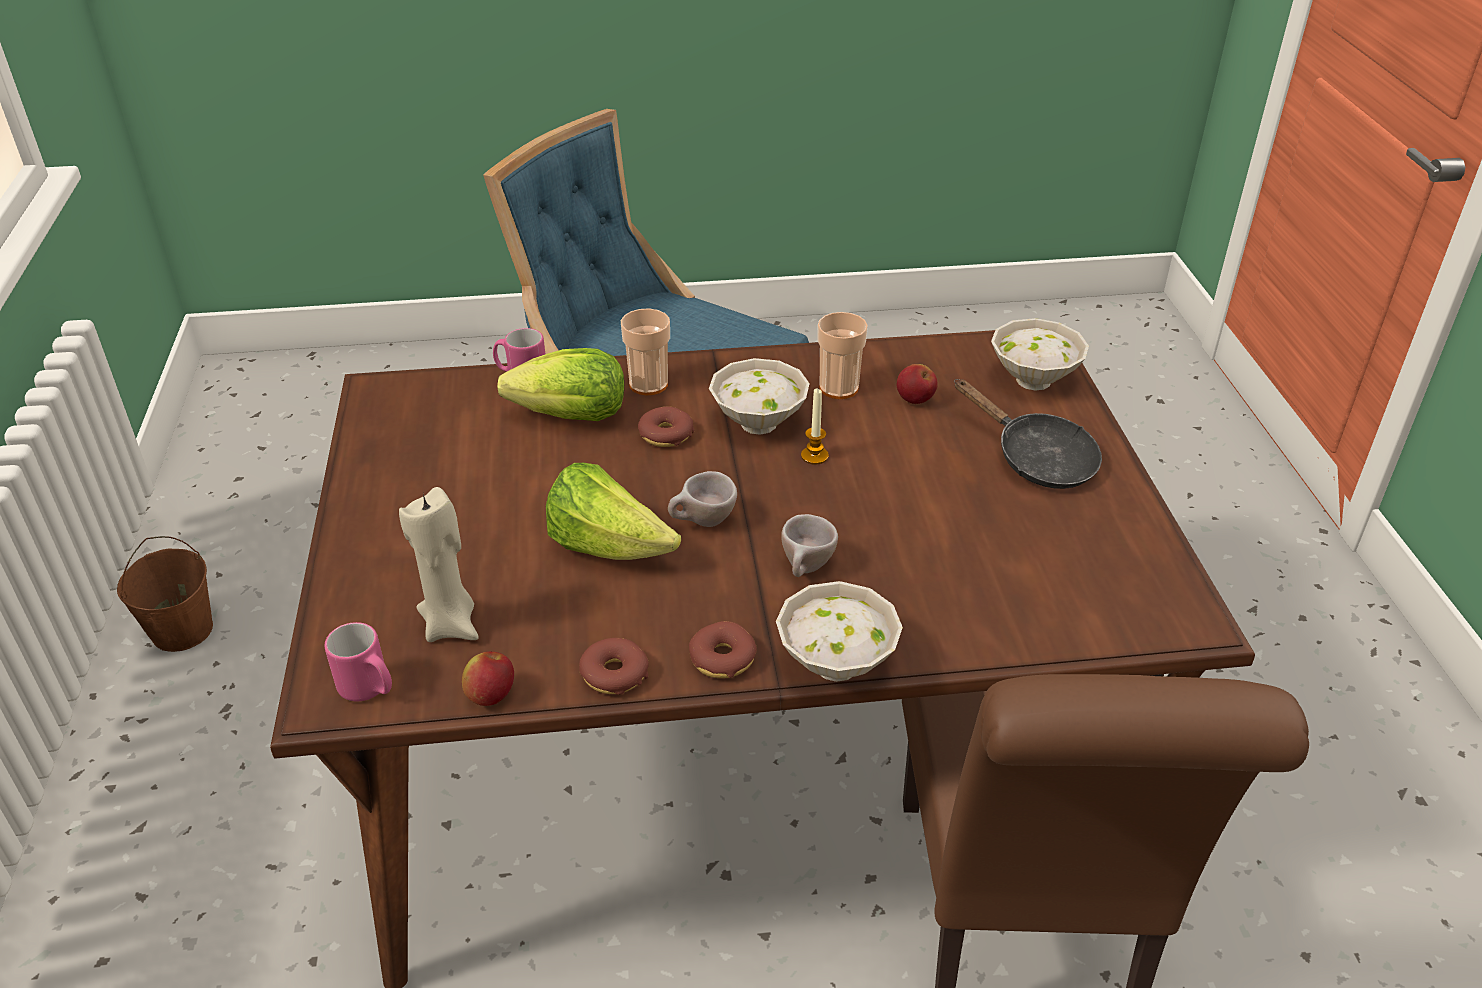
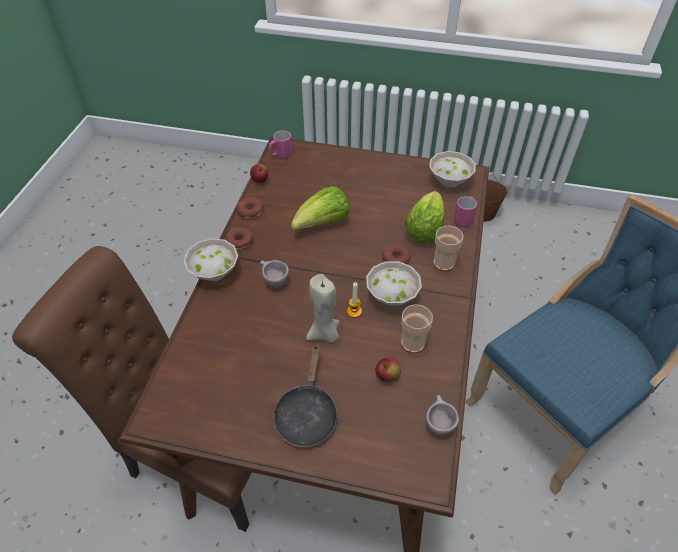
camera: 110 degrees right, 10 degrees up
(451, 625) = (301, 176): beige candle -> beige candle (324, 334)
(702, 523) = (323, 256): beige cup -> beige cup (438, 423)
(1036, 381) = (384, 454): white bowl -> white bowl (448, 182)
(1036, 459) = (306, 414): black frying pan -> black frying pan turned 60 degrees counterclockwise

